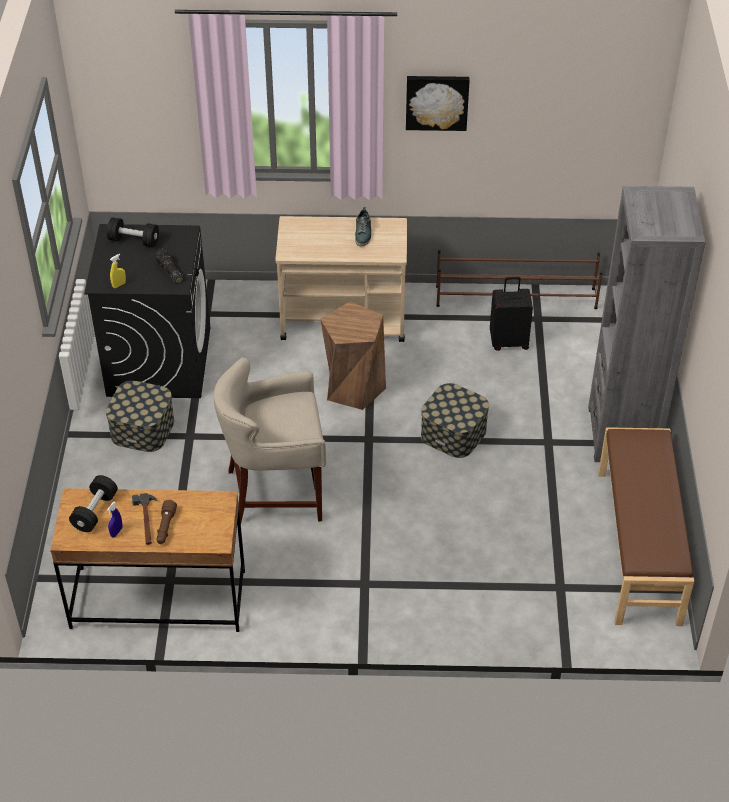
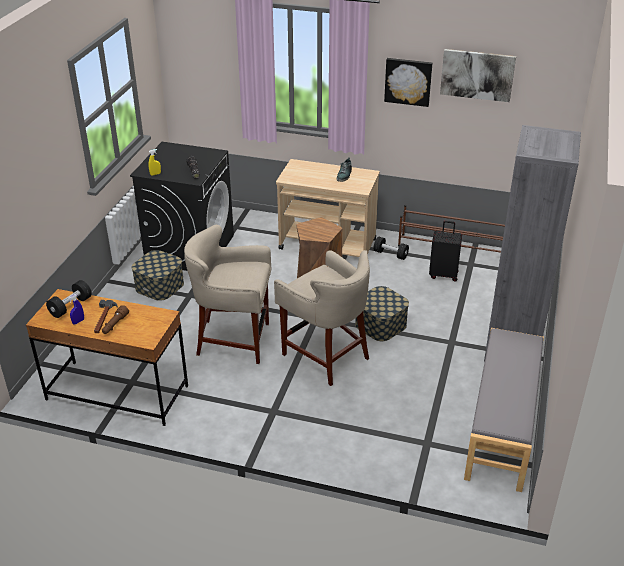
camera: 15 degrees right, 10 degrees down
(134, 241) = (179, 152): black dumbbell -> black dumbbell (390, 254)
(401, 491) = (326, 355): none -> beige stool
(530, 86) = (477, 74): none -> picture
(639, 546) = (502, 426): brown bench -> grey bench

